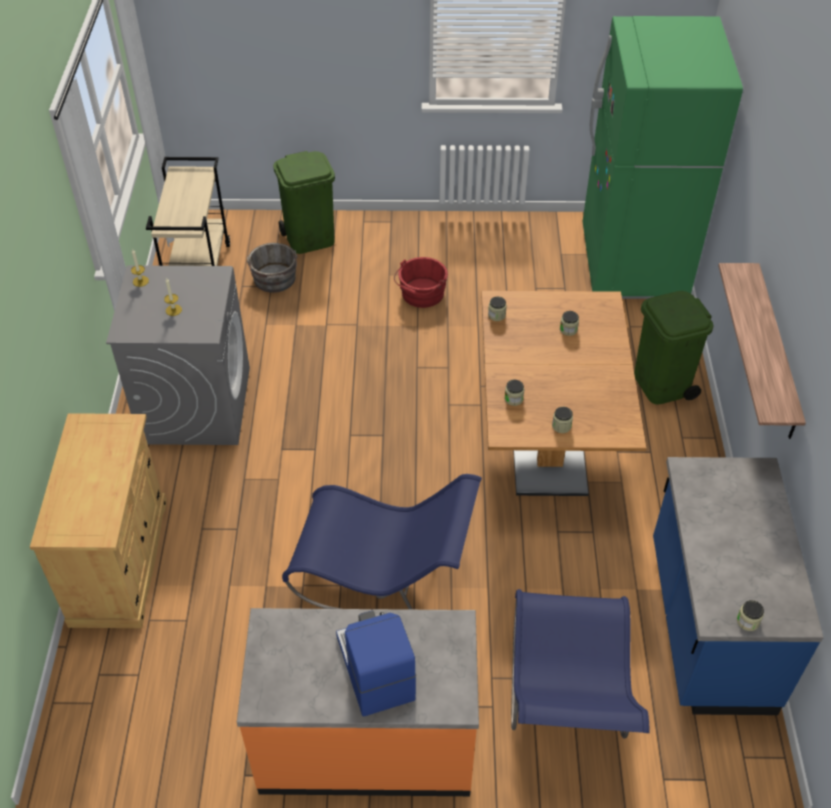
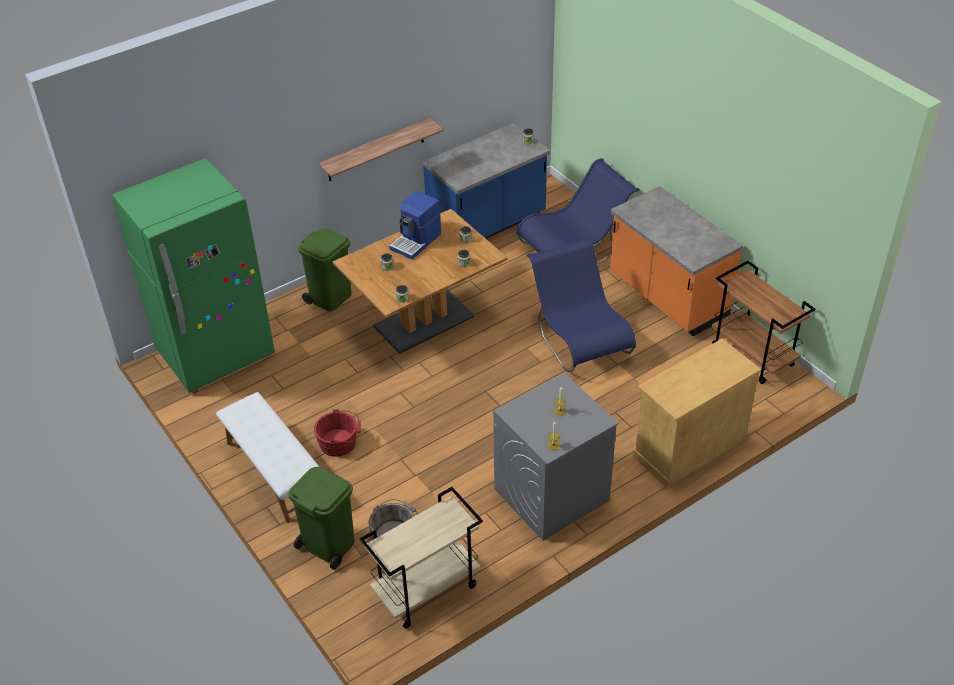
camera: 125 degrees left, 5 degrees down
(165, 756) = (753, 355): none -> brown cart
(374, 669) = (673, 221): coffee machine -> coffee machine (416, 241)
(427, 240) = (274, 472): none -> white bench

